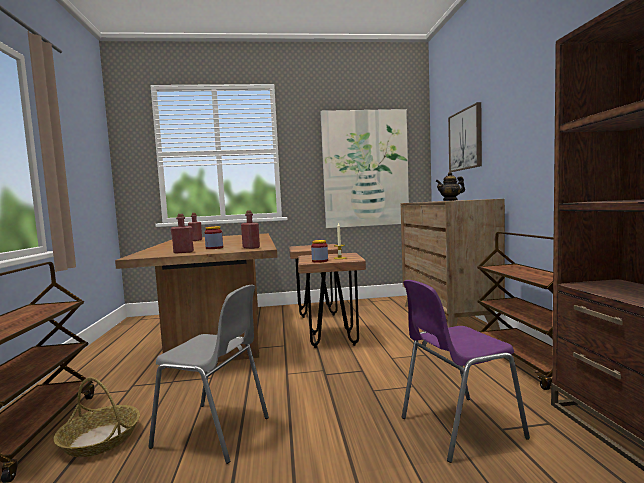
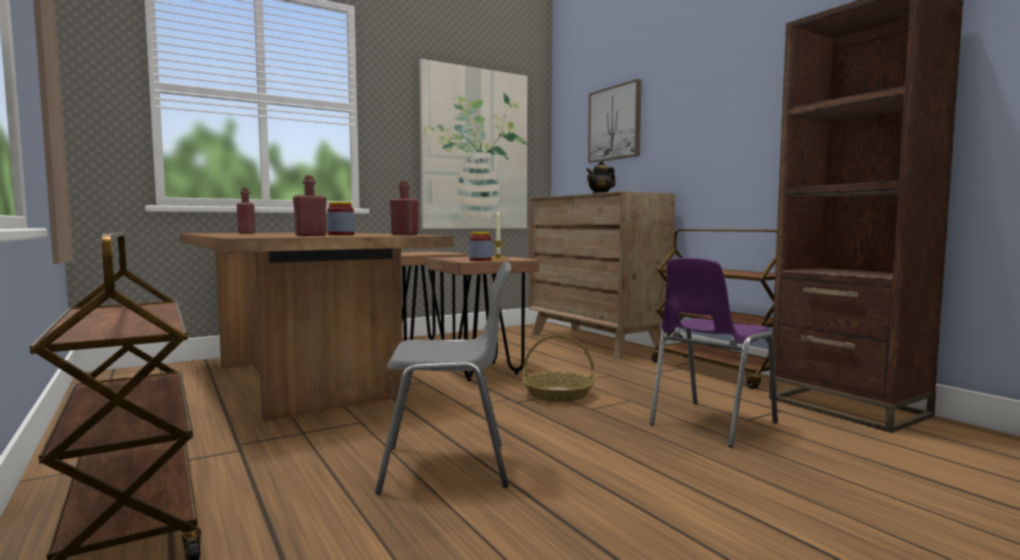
camera: 25 degrees left, 0 degrees up
(101, 439) = (282, 499): basket -> basket (558, 394)

